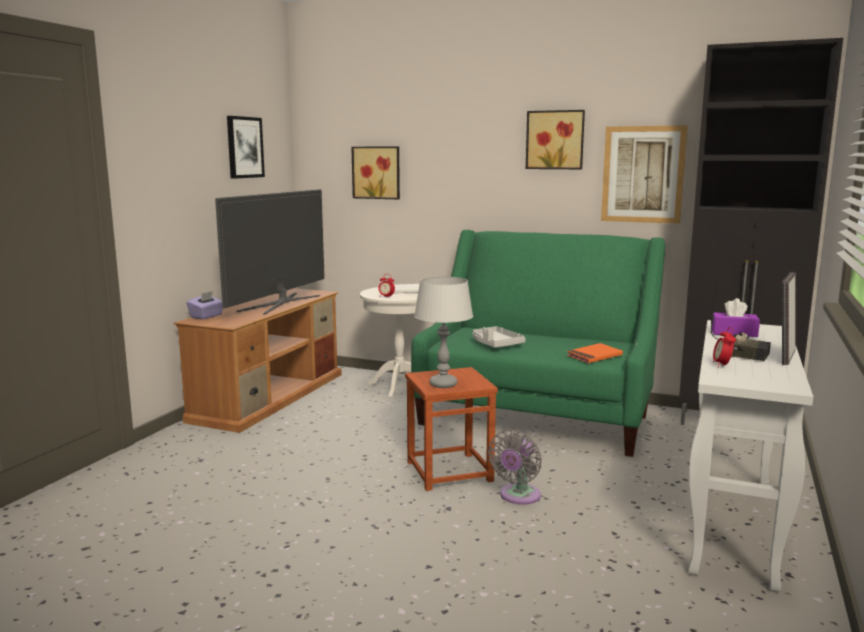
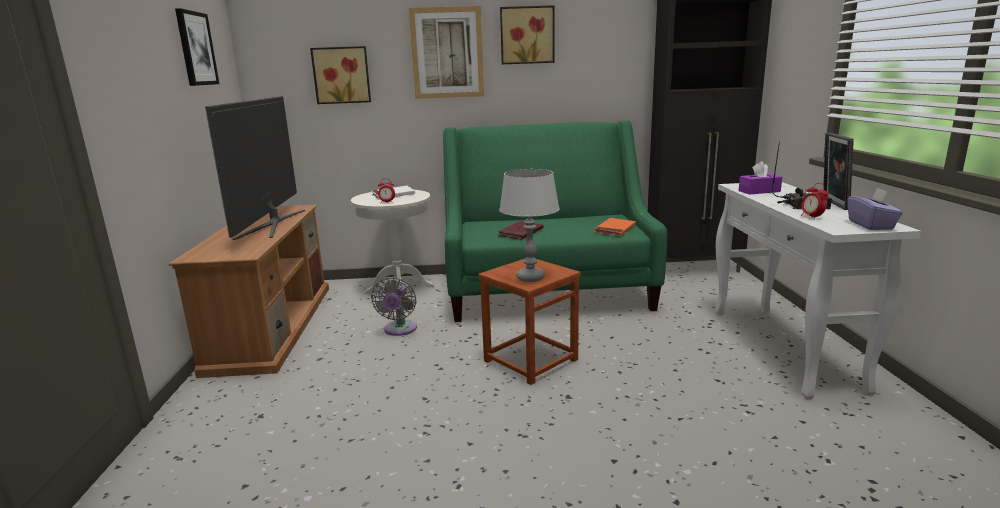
camera: 25 degrees left, 5 degrees up
(207, 316) = (203, 250): purple tissue box -> purple tissue box (871, 225)
(495, 344) = (521, 233): grey tray -> red book
(518, 497) = (612, 369): grey fan -> grey fan (399, 330)
(643, 174) = (606, 65): picture -> picture (447, 53)

